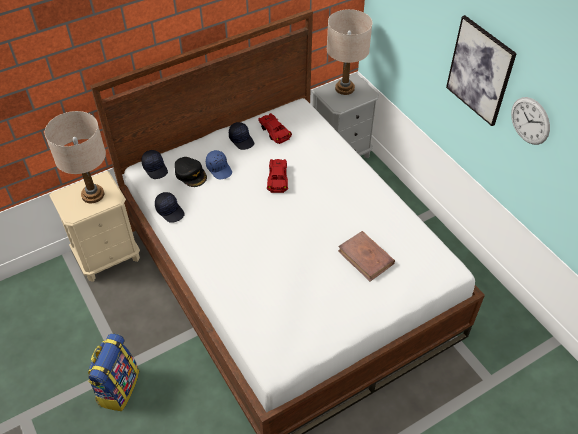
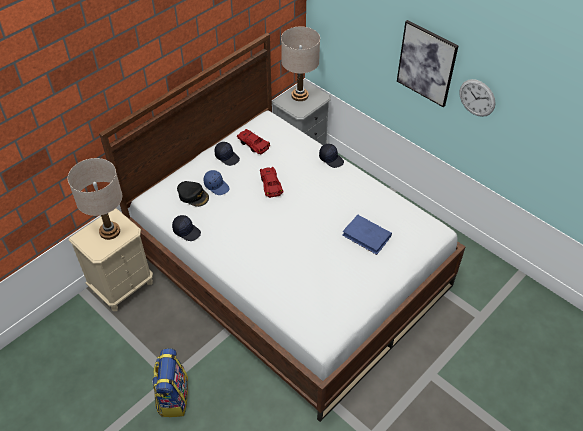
camera: 15 degrees left, 0 degrees up
(155, 168) = (159, 196): black cap -> black cap (331, 159)
(366, 257) = (367, 236): brown book -> blue book

